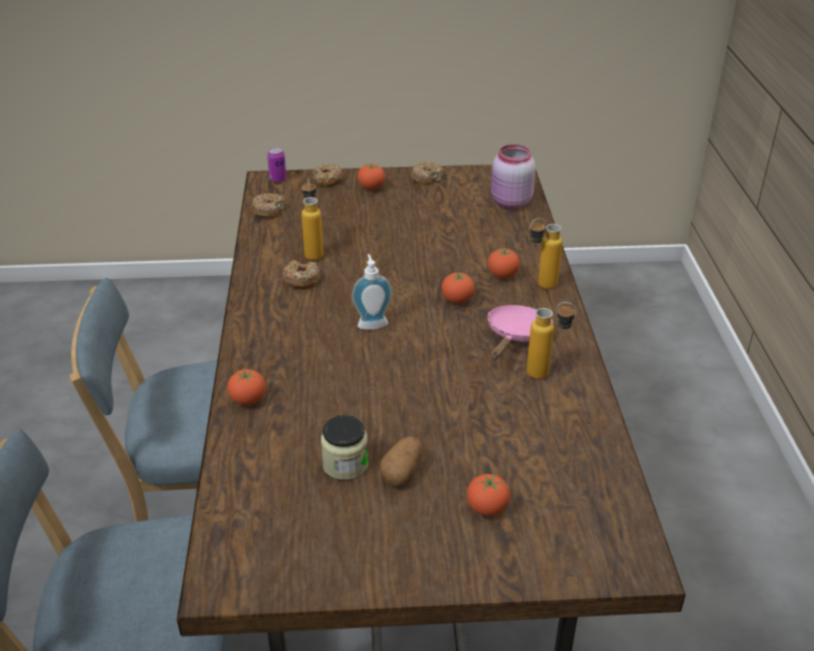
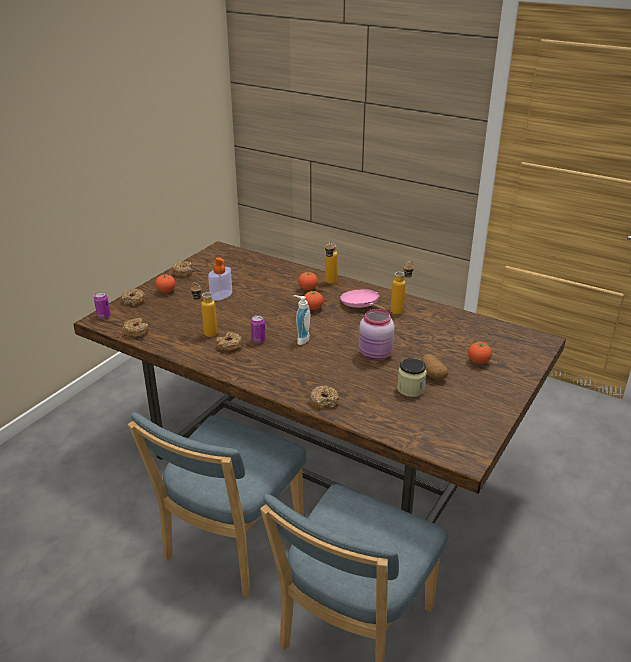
camera: 55 degrees left, 5 degrees down
(248, 400) = (324, 401): tomato -> donut
(335, 293) = (258, 340): none -> can
(407, 224) = (221, 295): none -> soap dispenser
(510, 203) = (246, 261): pink jar -> pink jar (375, 355)

